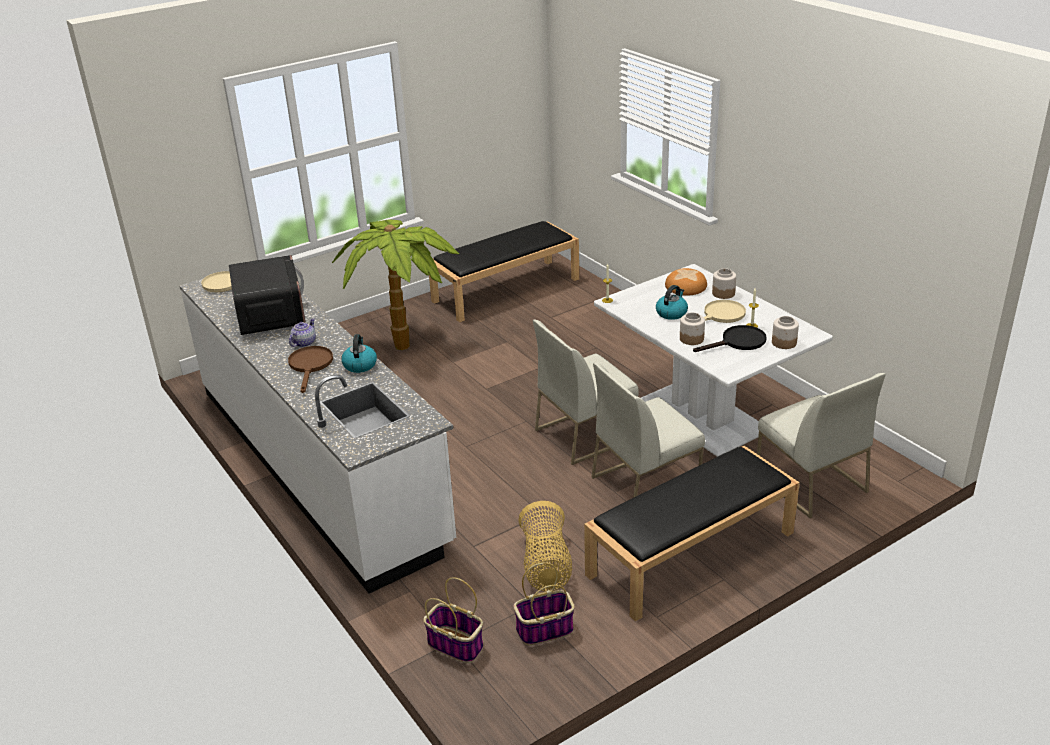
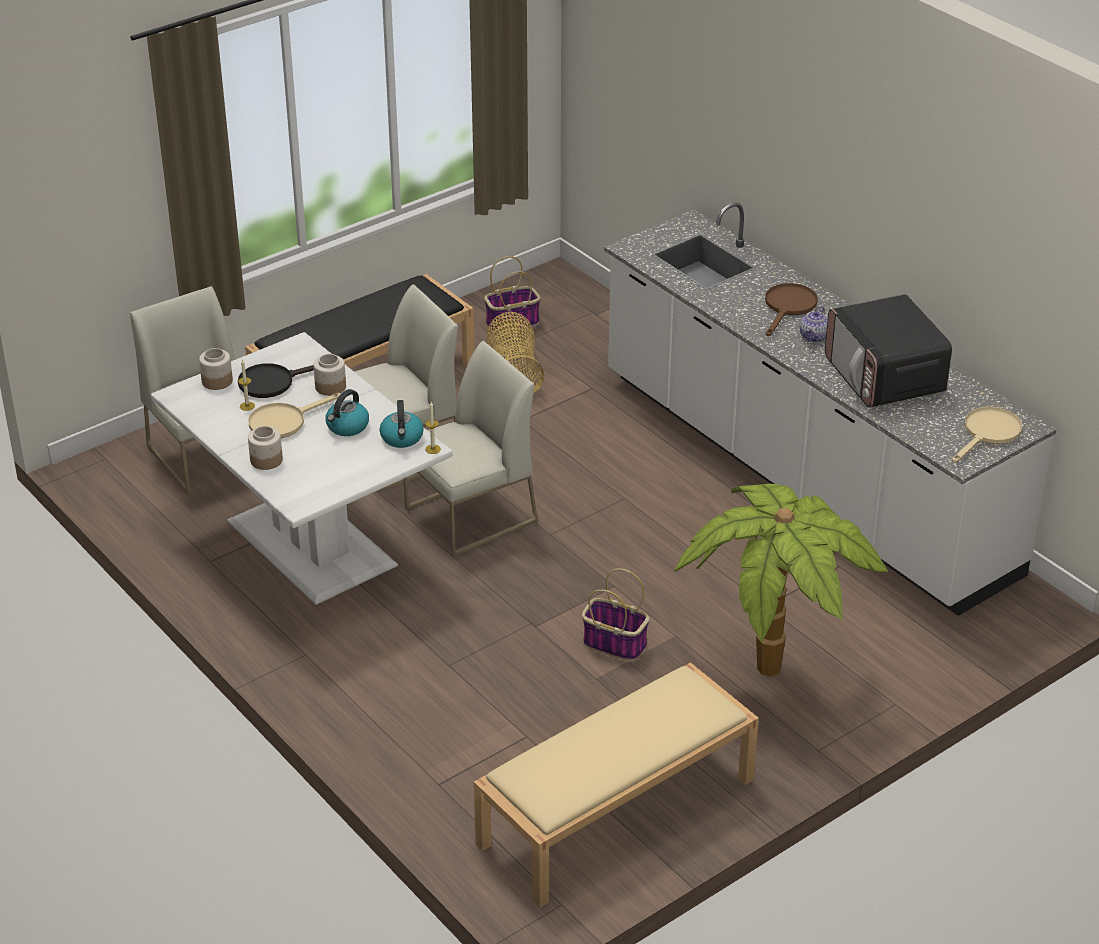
camera: 175 degrees right, 5 degrees up
(310, 366) = (788, 307): brown frying pan -> brown frying pan turned 150 degrees counterclockwise
(360, 365) = (730, 309): kettle -> kettle (402, 438)
(456, 645) = (591, 311): basket -> basket (613, 644)
(506, 289) = (616, 813): black bench -> beige bench
(685, 286) = (316, 474): bread -> none

